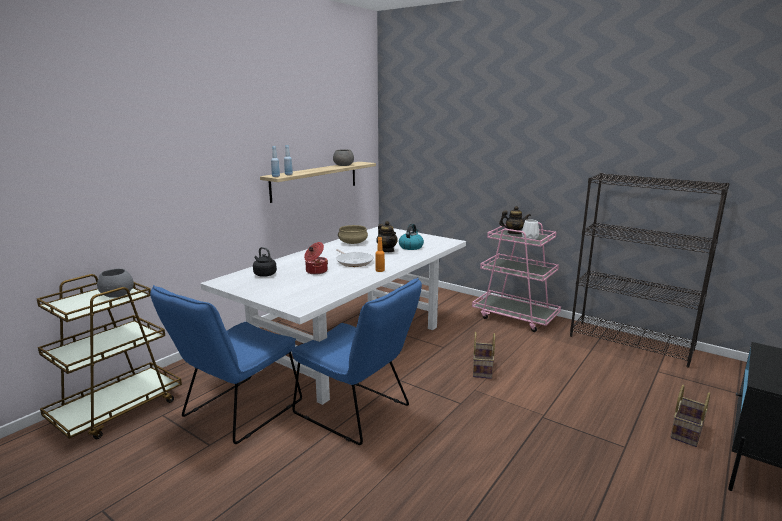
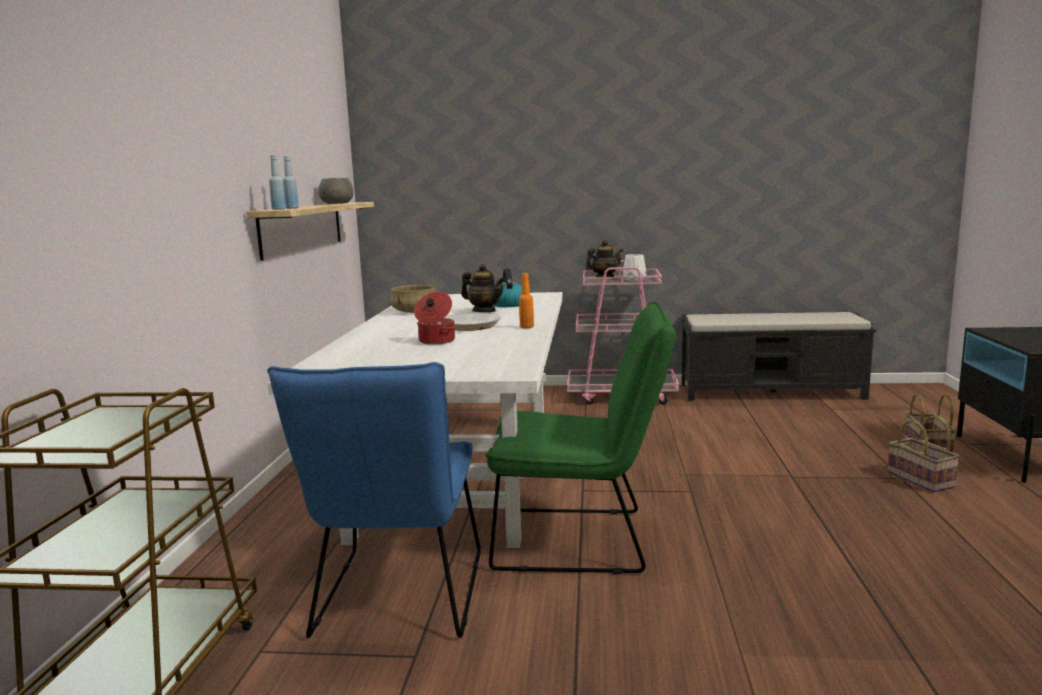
camera: 30 degrees left, 5 degrees down
(117, 294) = (139, 418): grey bowl -> none
(264, 274) = (360, 356): black kettle -> none
(357, 412) = (582, 540): blue chair -> green chair
(483, 369) = (664, 452): basket -> basket (922, 480)
(631, 343) = (771, 391): black bookcase -> black bench

